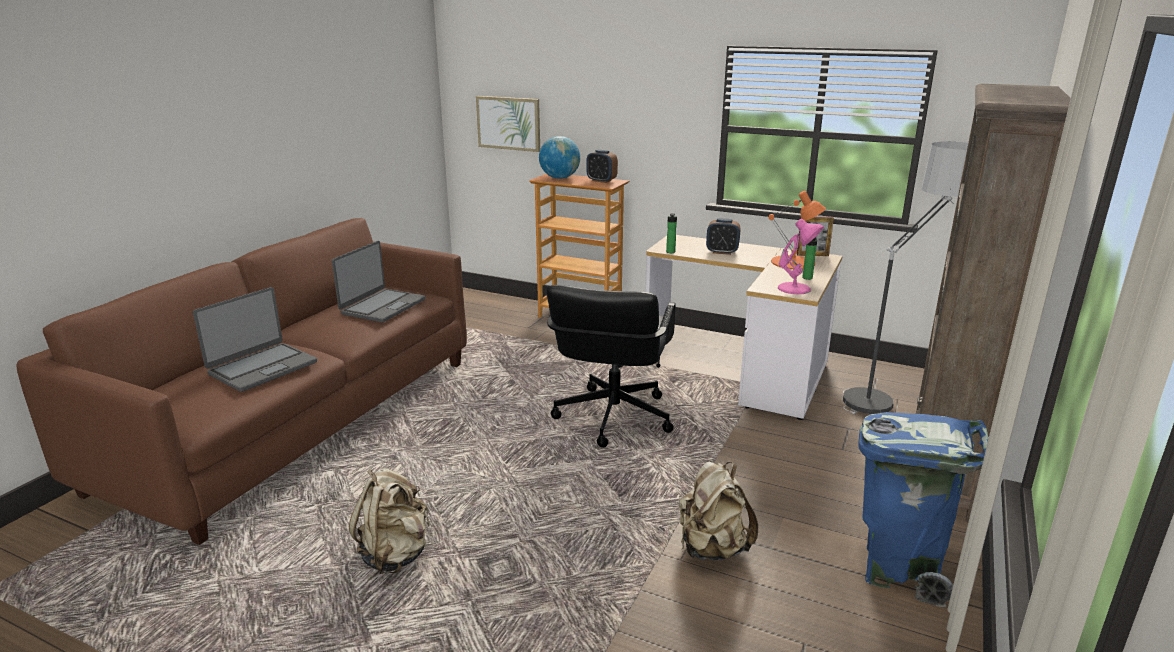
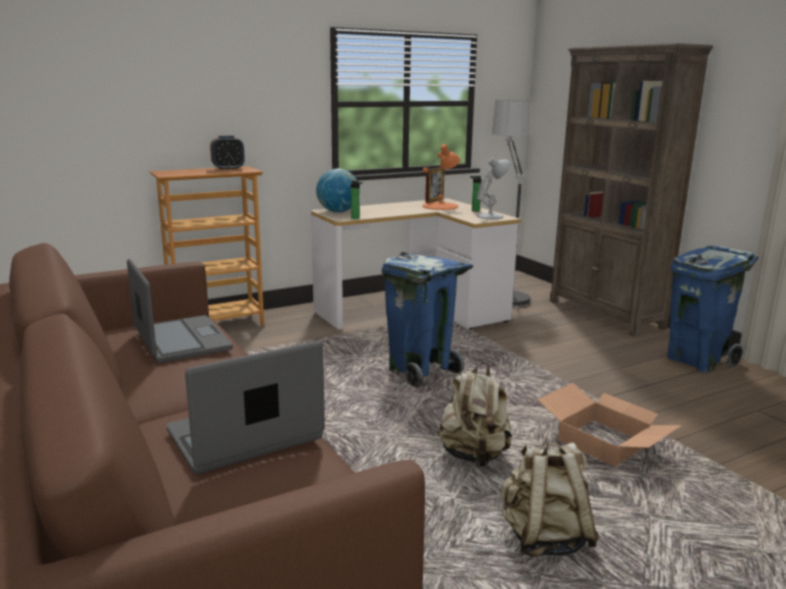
camera: 55 degrees left, 5 degrees down
(262, 368) = (246, 436): laptop -> laptop turned 105 degrees counterclockwise
(509, 123) = (82, 117): picture -> none
(559, 178) = (181, 172): globe -> globe (338, 212)
(585, 547) = (604, 443): none -> cardboard box
(612, 417) = (420, 372): black office chair -> blue trash can
(712, 548) = (640, 400): beige backpack -> beige backpack (474, 456)
(722, 252) = (384, 211): alarm clock -> none
(796, 289) = (491, 216): pink table lamp -> white table lamp

